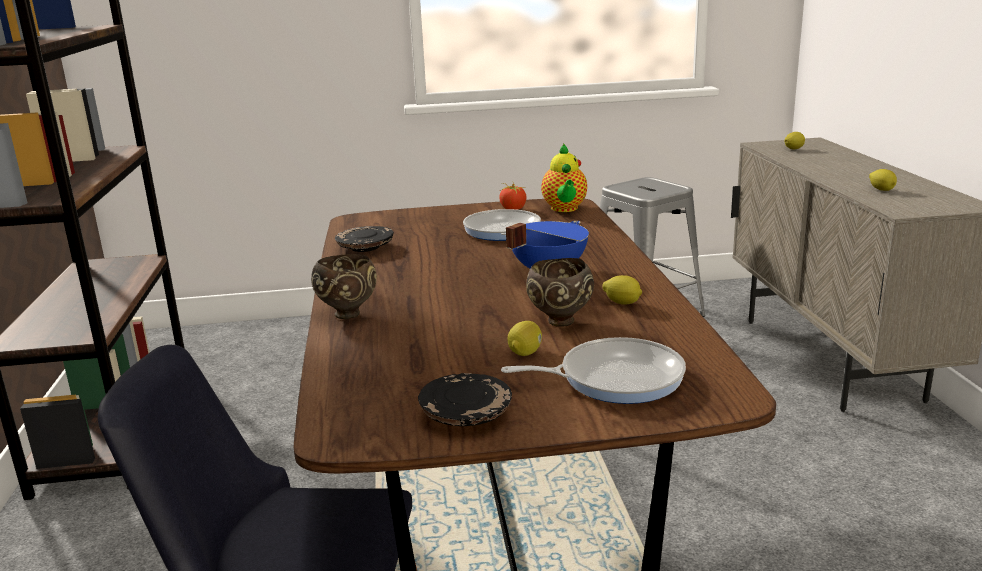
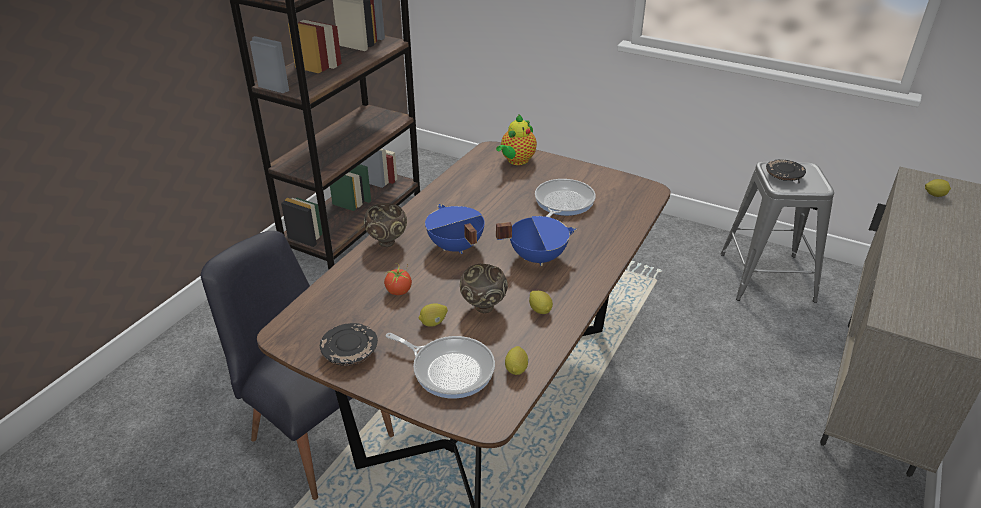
camera: 35 degrees right, 15 degrees up
(365, 248) = (464, 183): black plate -> black plate (783, 176)
(441, 292) = (455, 247): none -> blue cooking pot
(513, 209) = (601, 180): tomato -> tomato (398, 291)
(564, 209) = (636, 195): teapot -> teapot (516, 161)
(881, 190) = (920, 285): lemon -> lemon (516, 369)

